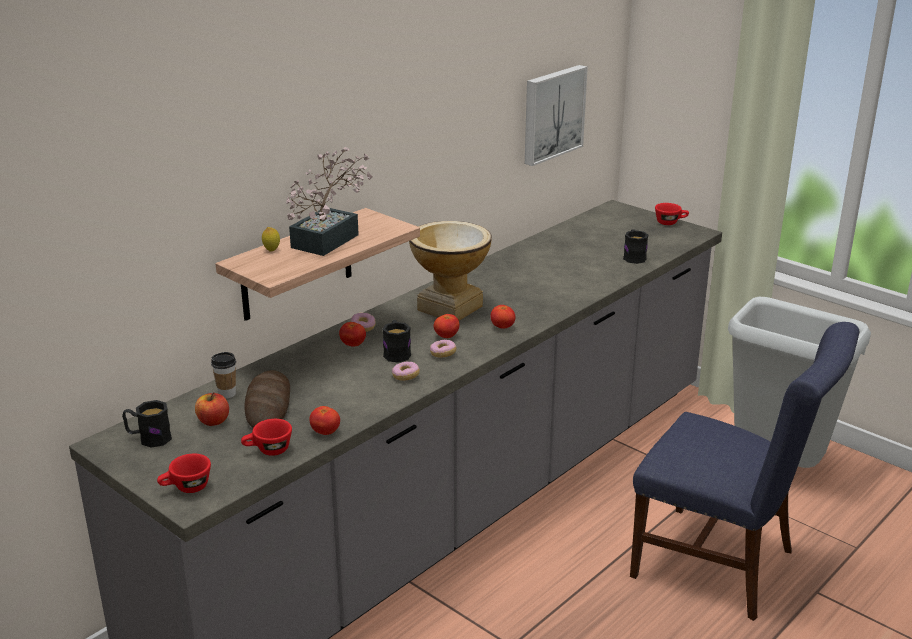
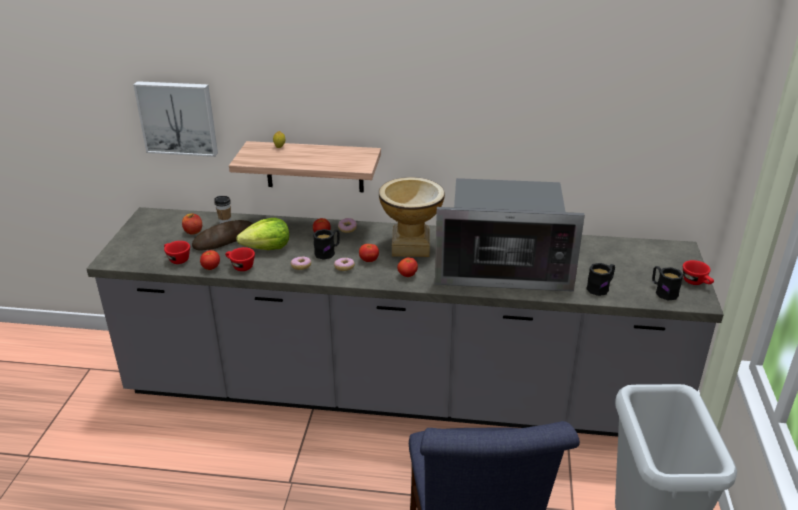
camera: 55 degrees right, 5 degrees up
(149, 438) = (161, 222): black mug -> black mug (663, 291)
(186, 488) = (122, 253): red cup -> red cup (240, 266)
(330, 238) = (317, 155): potted plant -> none
(333, 384) = (267, 248): none -> lettuce
(550, 281) = (503, 268): none -> microwave
(552, 114) = (616, 137): picture -> picture (178, 117)

